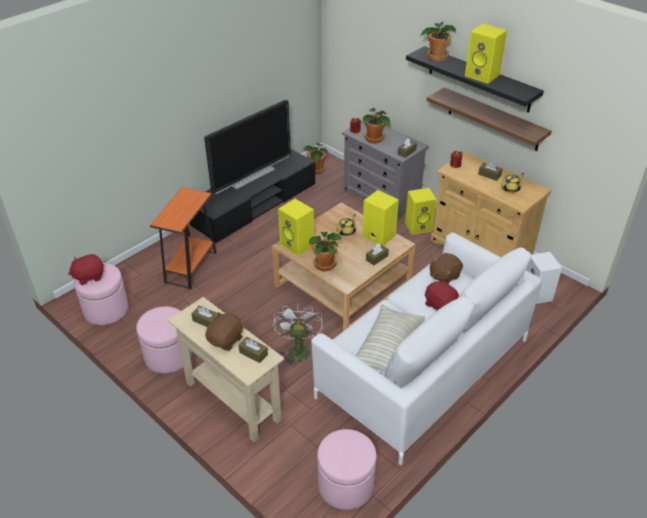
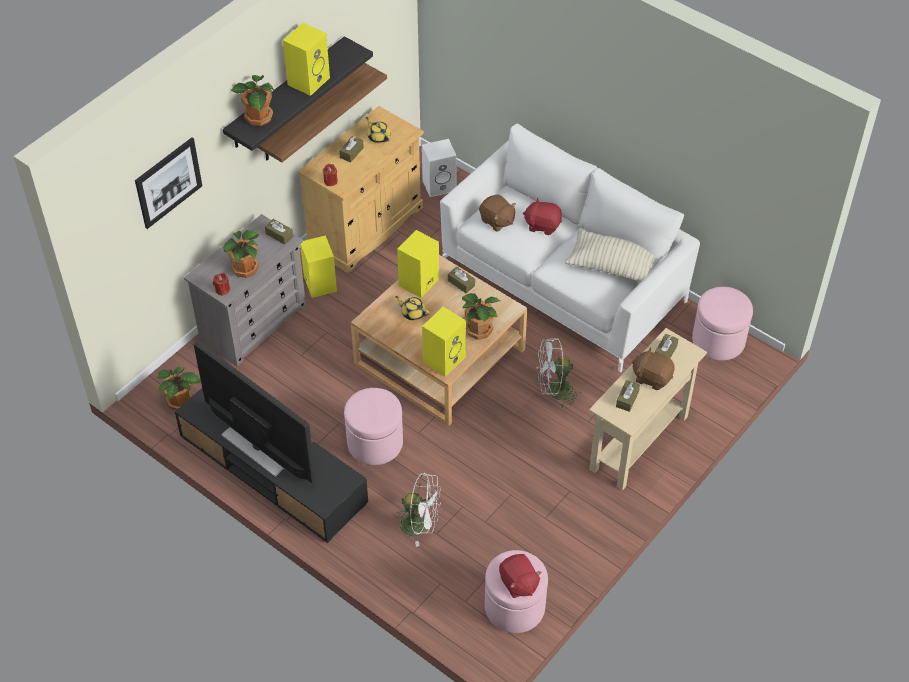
camera: 95 degrees left, 10 degrees up
(168, 356) = (584, 517): pink ottoman -> pink ottoman (375, 443)
(191, 267) = (420, 525): orange side table -> white fan
(380, 40) = (168, 182): none -> picture
(440, 305) = (542, 225): red plush toy -> red plush toy turned 60 degrees clockwise

